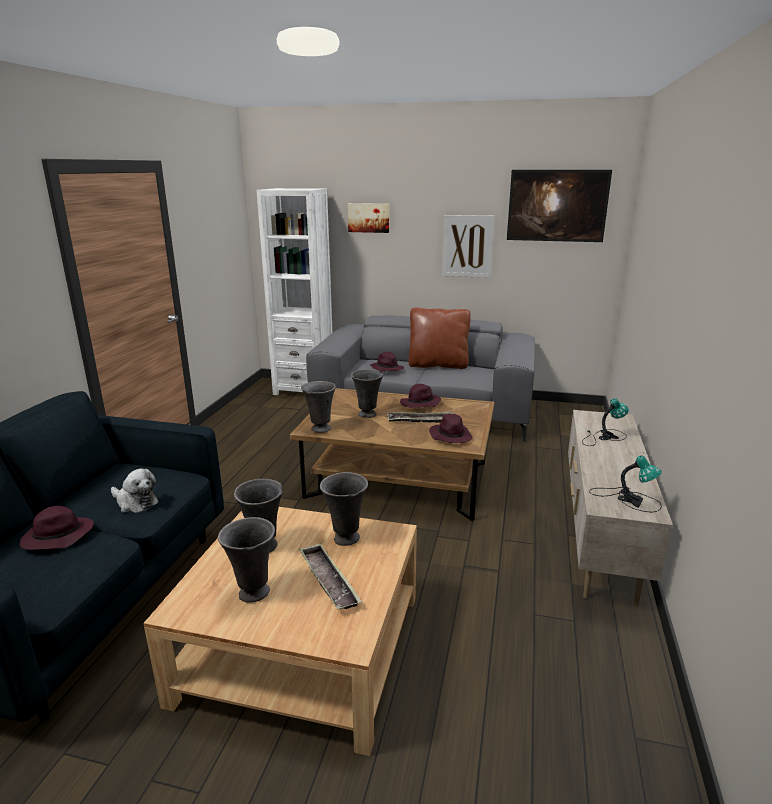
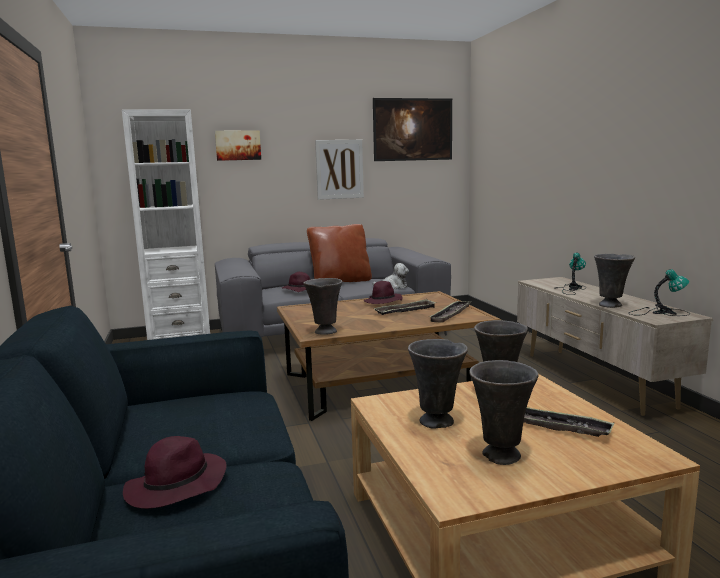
camera: 30 degrees left, 10 degrees down
(135, 502) = (225, 428): plush toy -> plush toy (393, 287)
(368, 415) = (350, 316): grey vase -> grey vase (611, 305)
(450, 436) = (451, 314): purple hat -> tray

